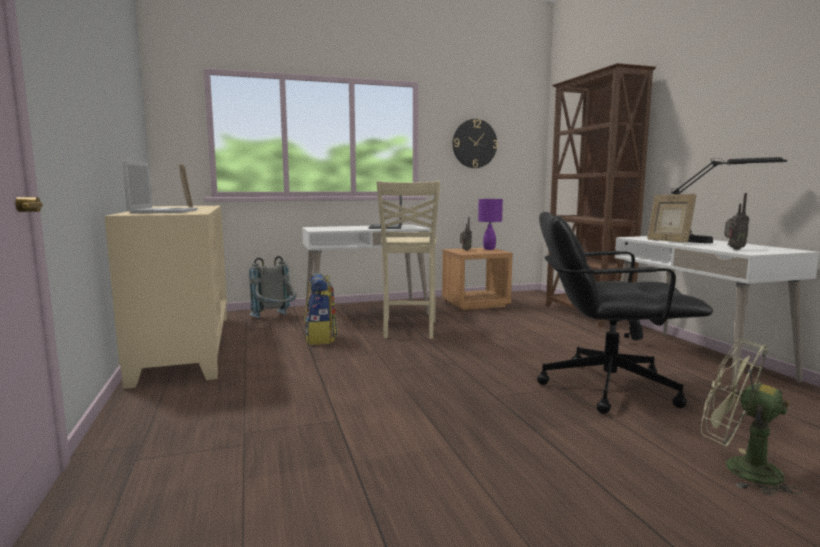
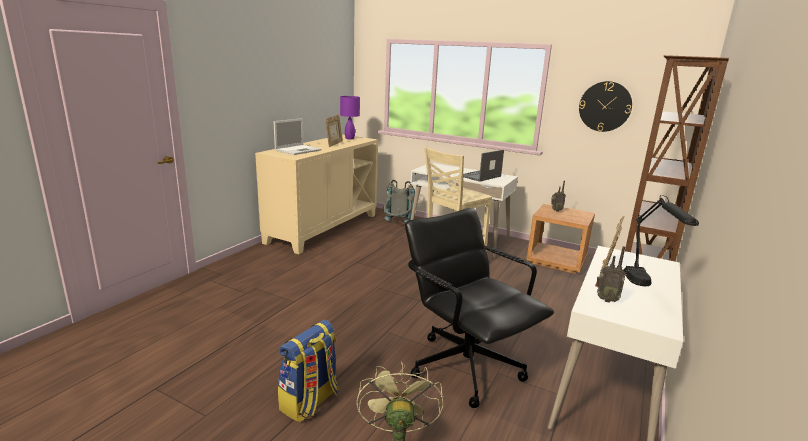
camera: 45 degrees right, 10 degrees up
(321, 338) = (390, 249): backpack -> backpack (310, 402)
(489, 249) = (582, 215): purple table lamp -> purple table lamp (349, 138)

